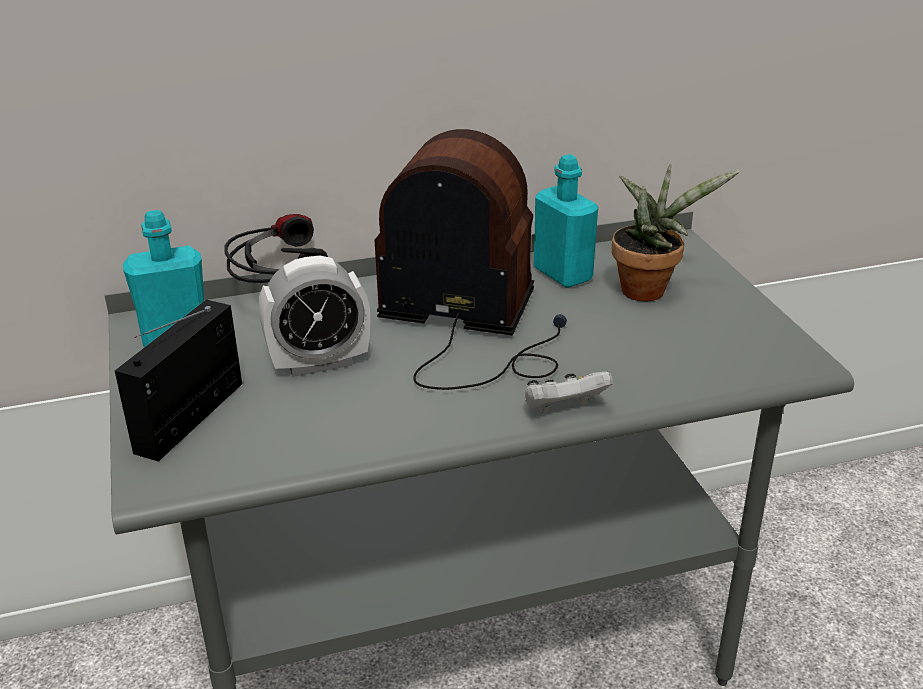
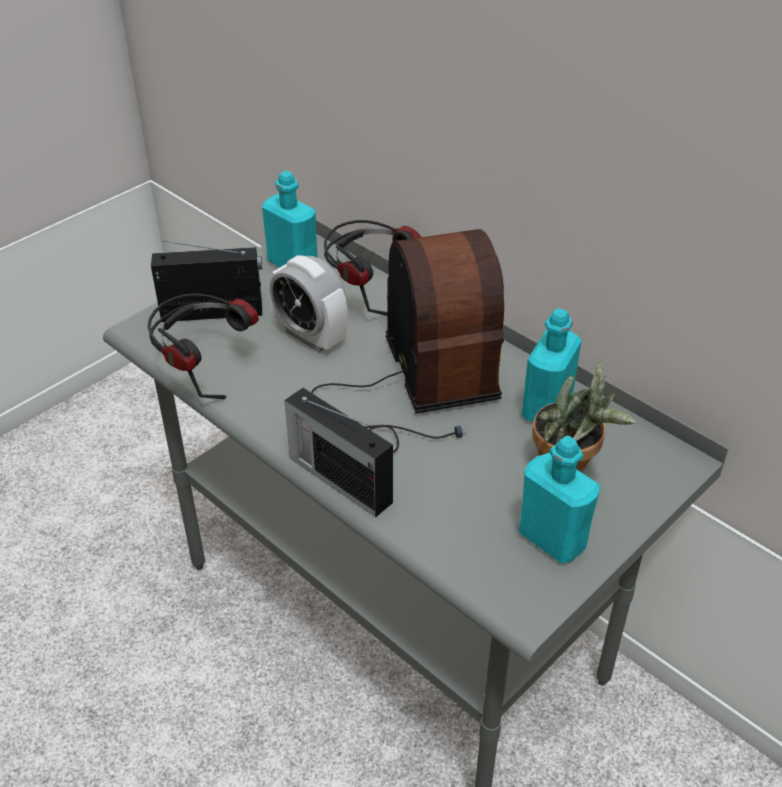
camera: 60 degrees right, 10 degrees up
(295, 452) = (204, 371): none -> headphones
(563, 410) = (338, 478): white game controller -> radio
(728, 323) = (552, 539): none -> turquoise bottle

